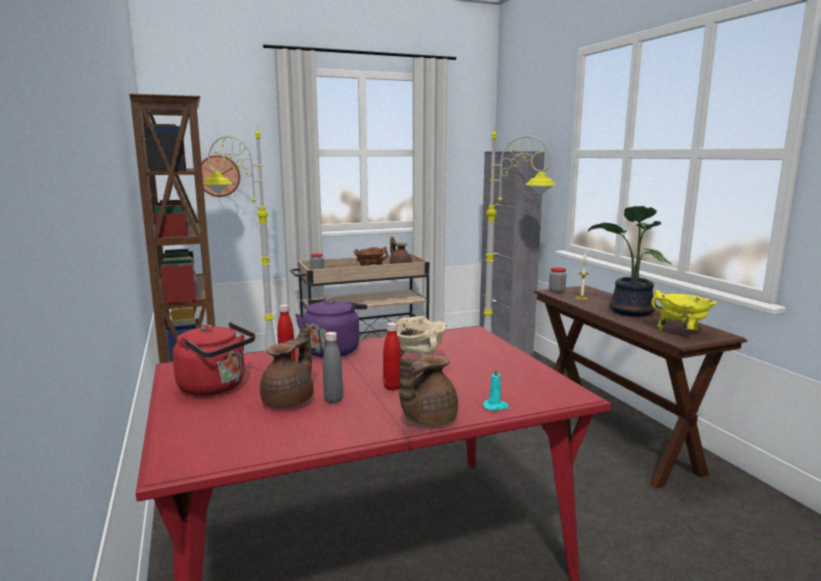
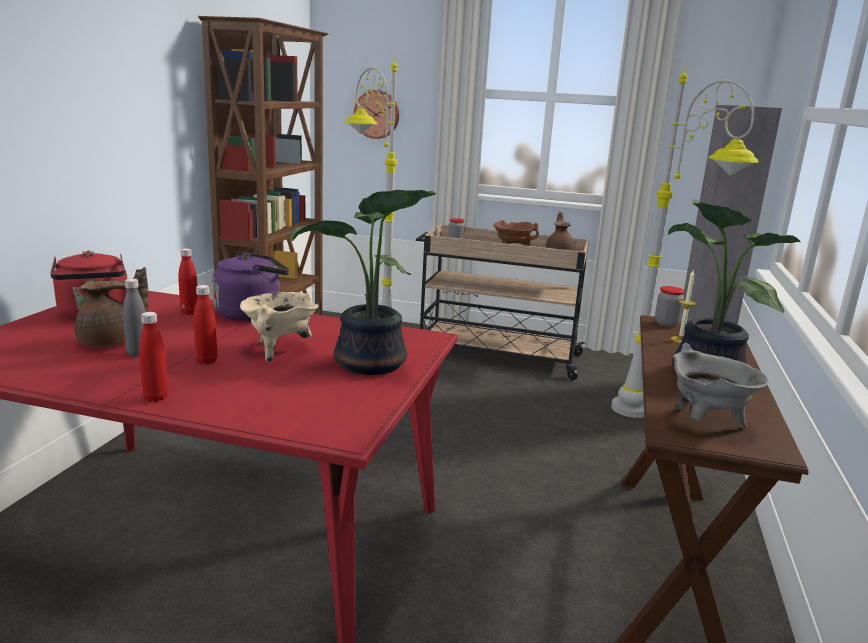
camera: 35 degrees right, 5 degrees up
(427, 419) = (155, 398): brown teapot -> red bottle
(487, 356) = (369, 365): none -> potted plant
(496, 406) = (239, 412): turquoise candle -> none
(681, 333) = (706, 424): yellow cooking pot -> grey cooking pot

